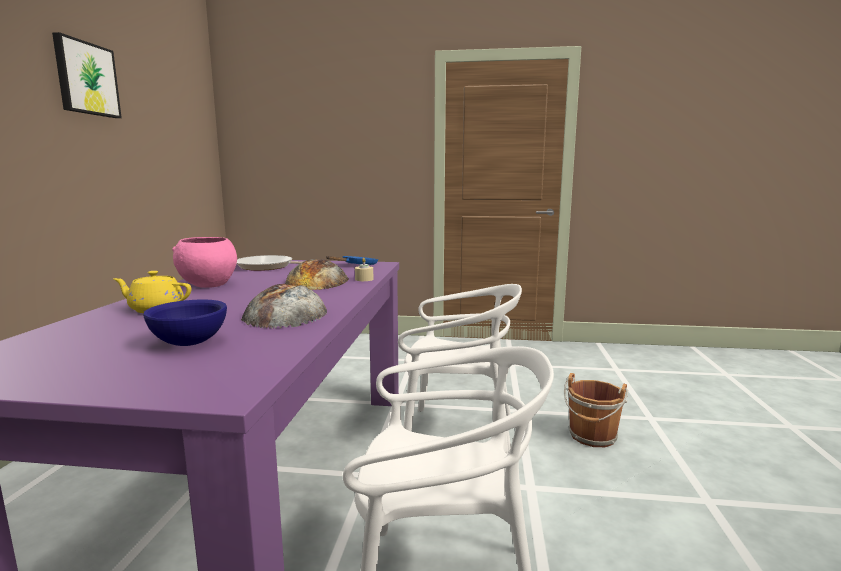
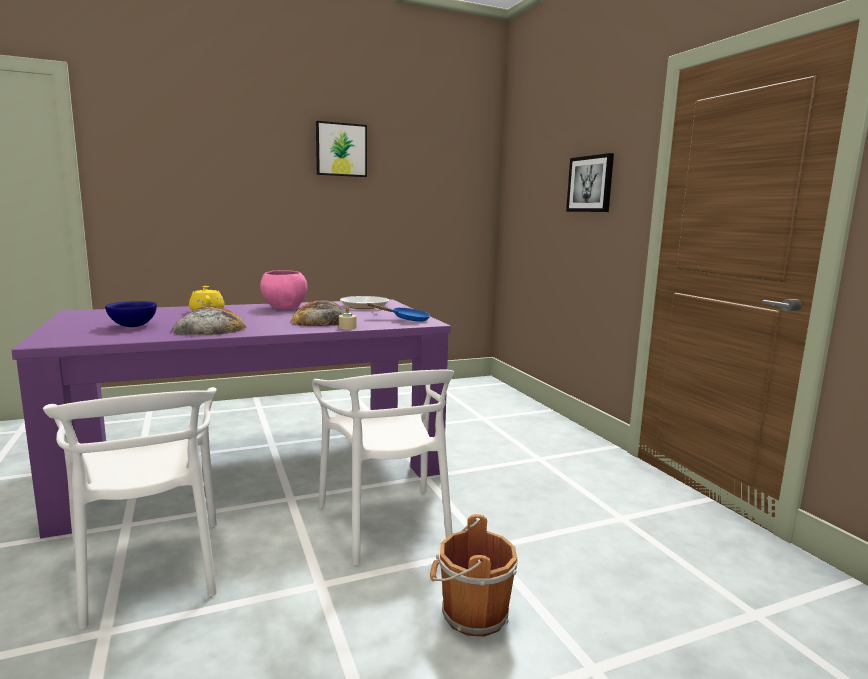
camera: 60 degrees right, 0 degrees up
(361, 139) = (590, 184): none -> picture

